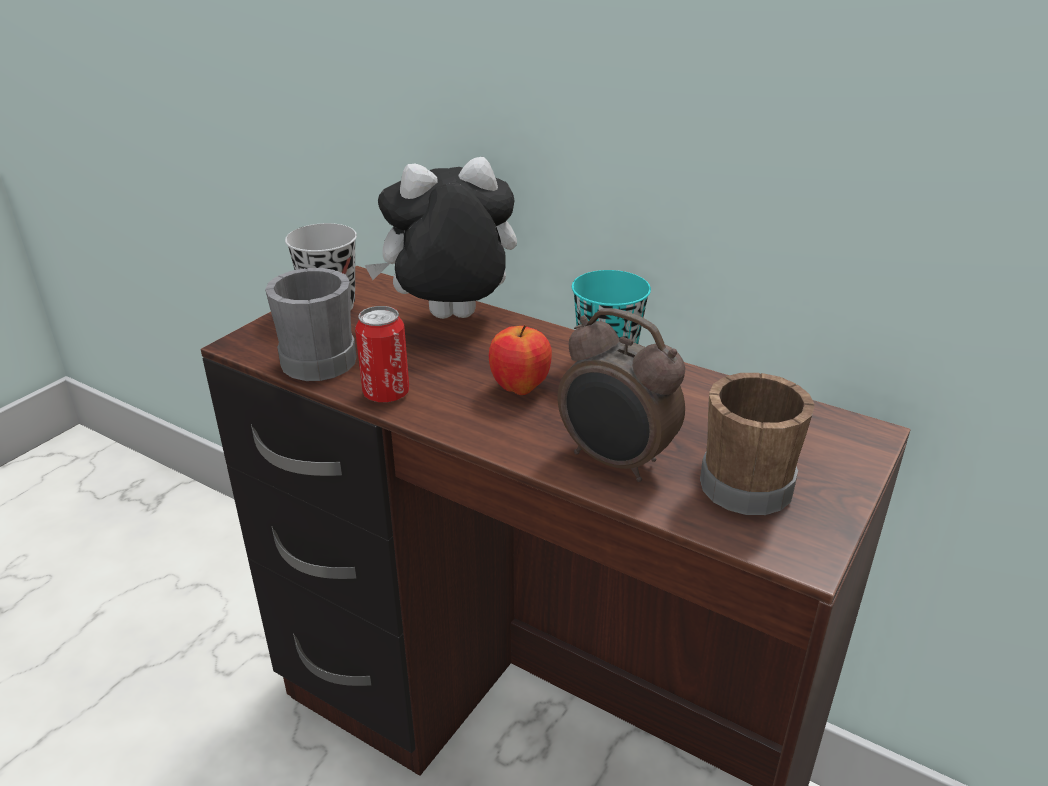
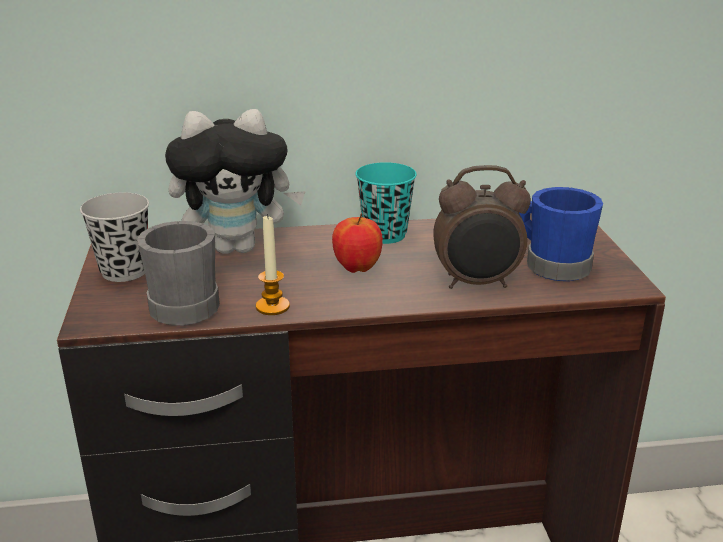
camera: 40 degrees left, 5 degrees down
(386, 394) = (272, 306): can -> candle
(450, 320) = (238, 247): plush toy -> plush toy turned 135 degrees counterclockwise
(741, 480) = (551, 264): brown mug -> blue mug

